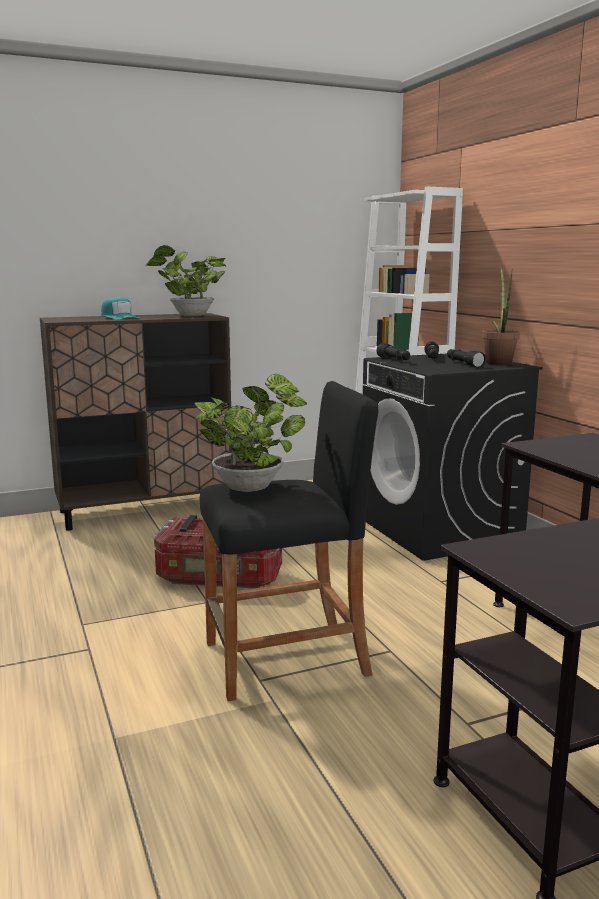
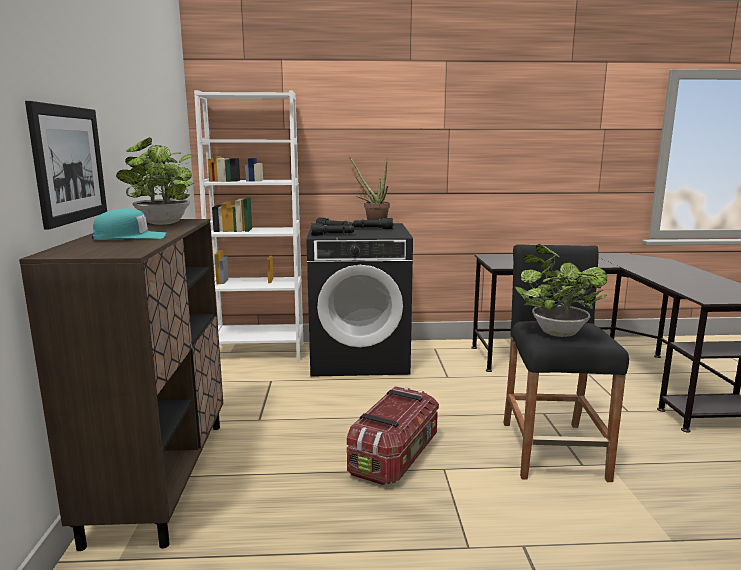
camera: 70 degrees left, 0 degrees up
(118, 264) = (69, 164): none -> picture

